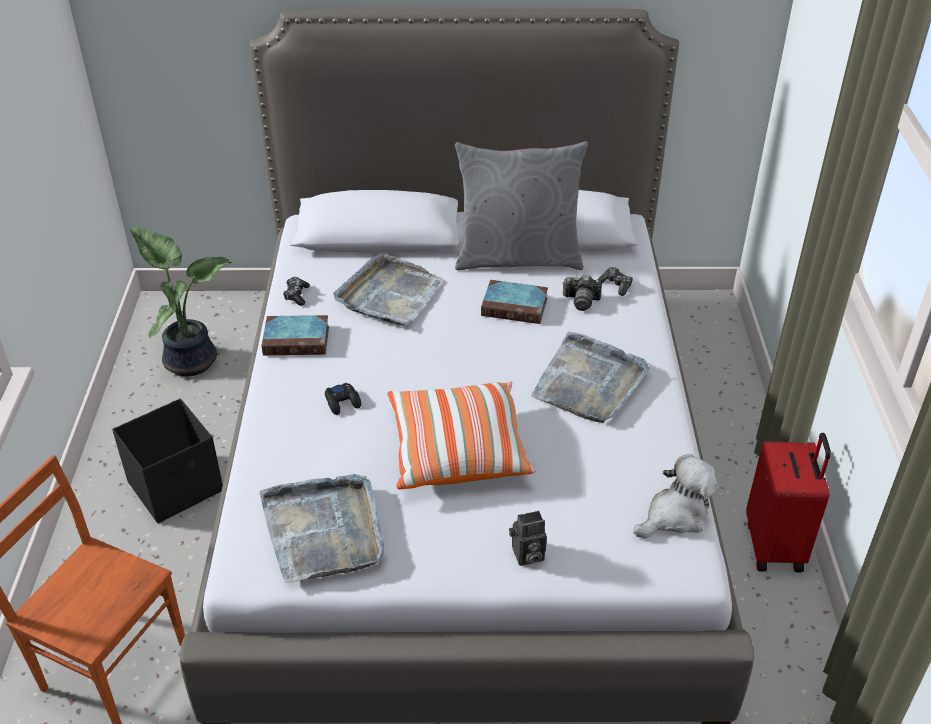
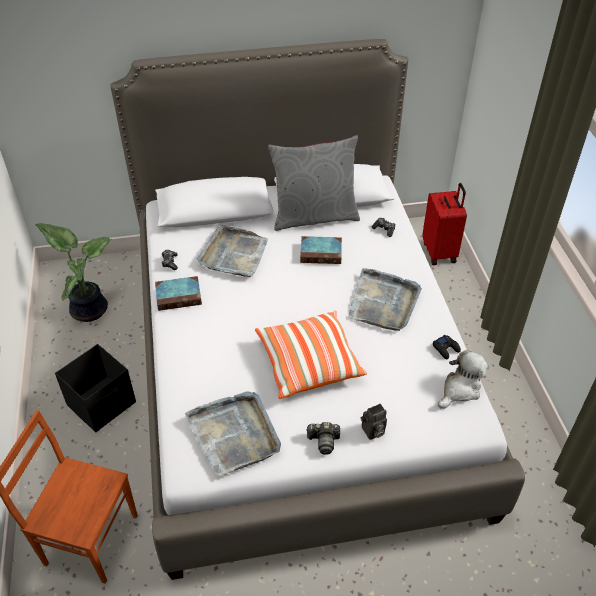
camera: 10 degrees left, 5 degrees up
(343, 402) = (223, 338): black game controller -> black game controller (446, 349)
(581, 301) = (364, 243): camera -> camera (323, 441)
(776, 546) = (506, 389): red suitcase -> red suitcase (440, 252)

